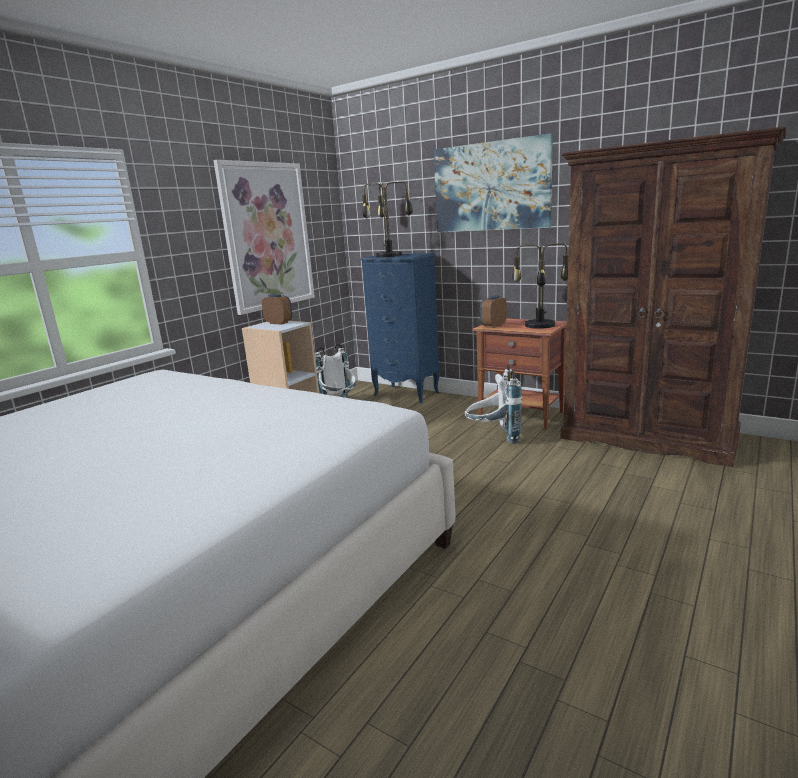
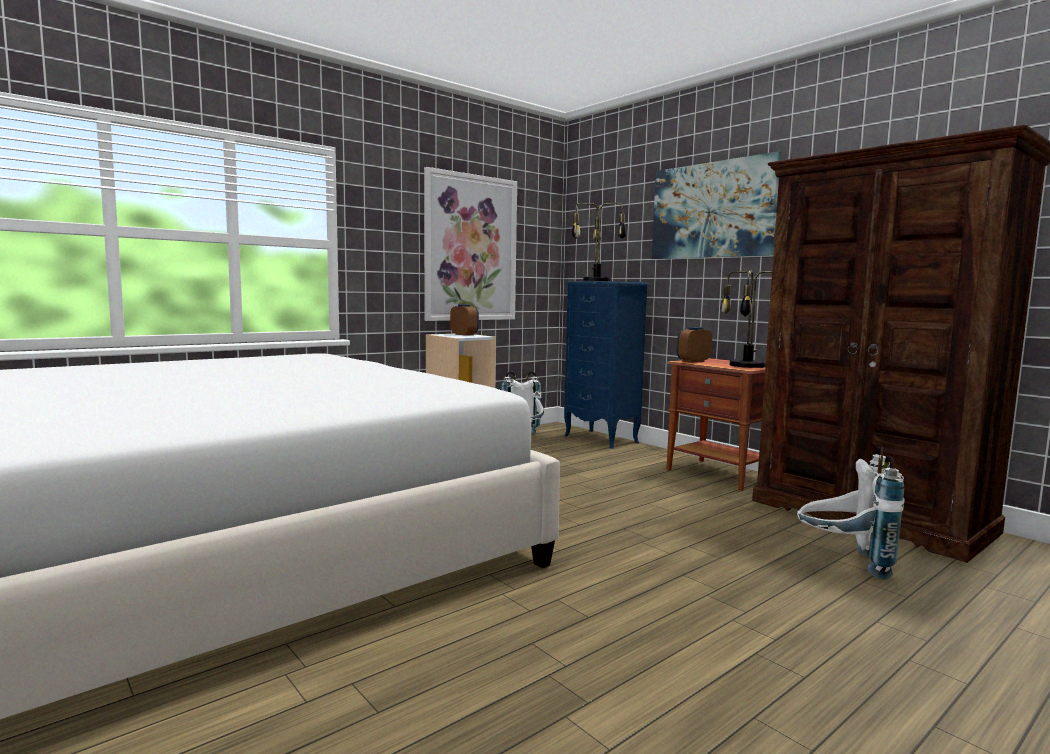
camera: 15 degrees right, 10 degrees down
(494, 437) = (672, 488): white backpack -> white backpack (844, 562)

